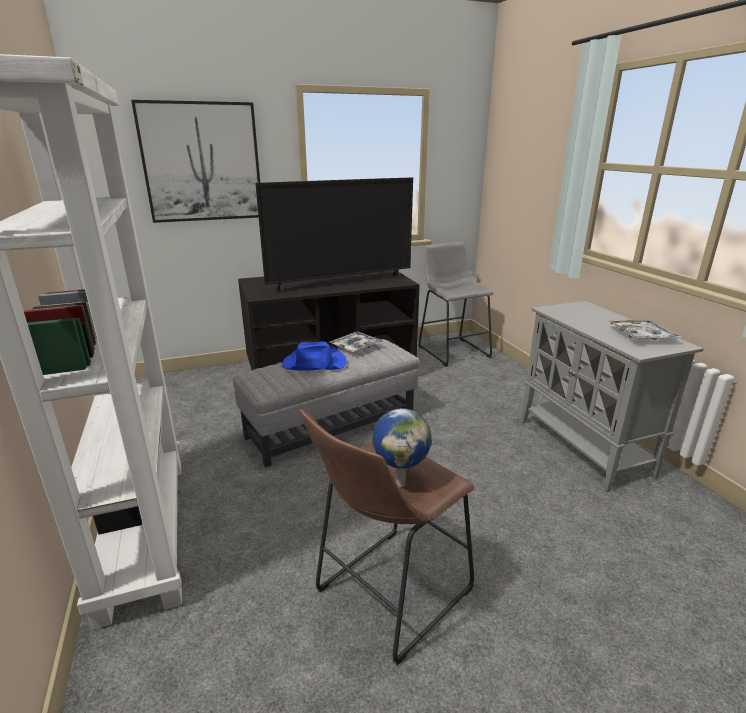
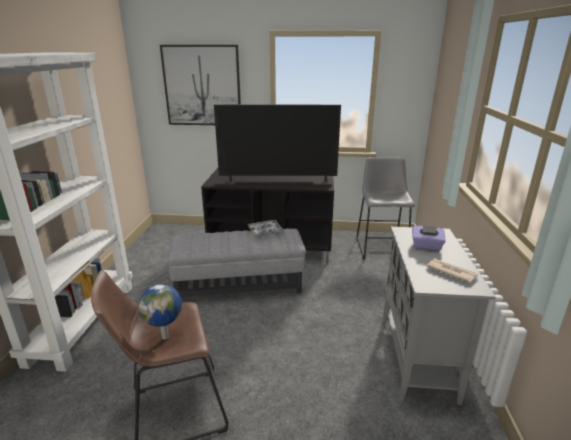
camera: 25 degrees right, 0 degrees up
(313, 363) = (224, 238): blue hat -> none
(590, 319) = (426, 246): none -> purple tissue box
(641, 336) = (450, 271): tray -> newspaper

